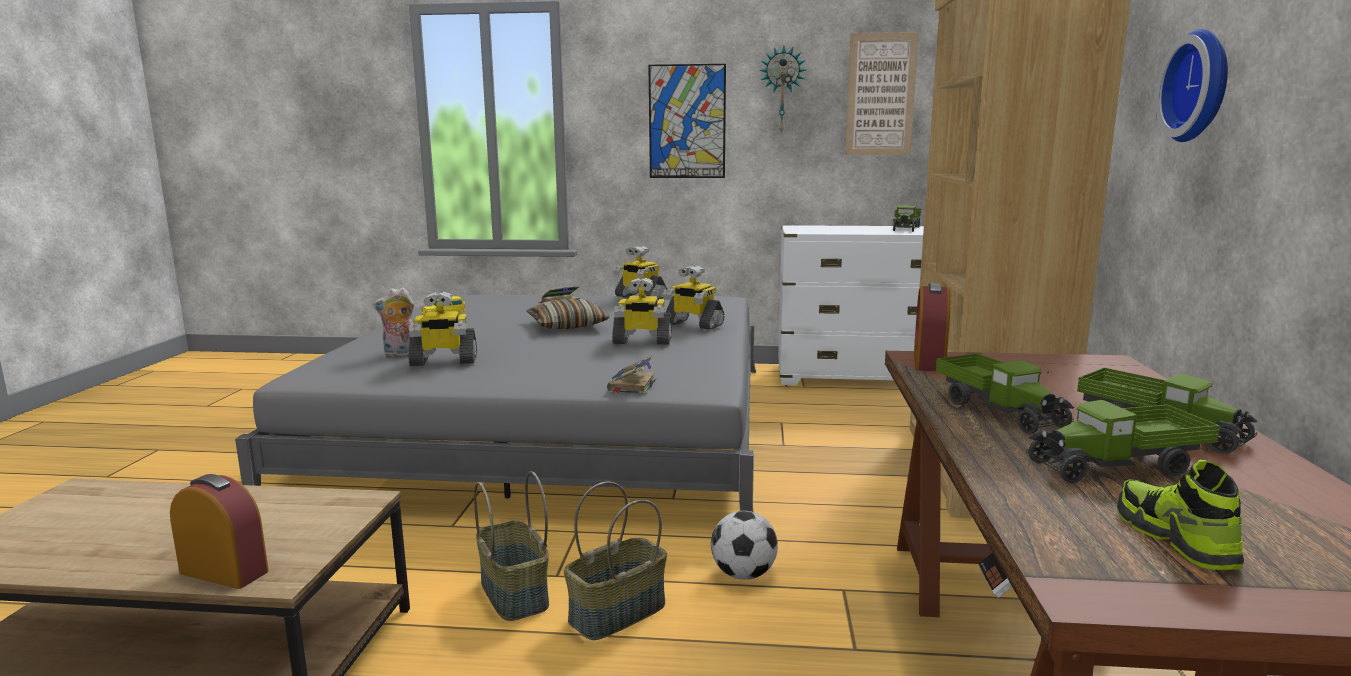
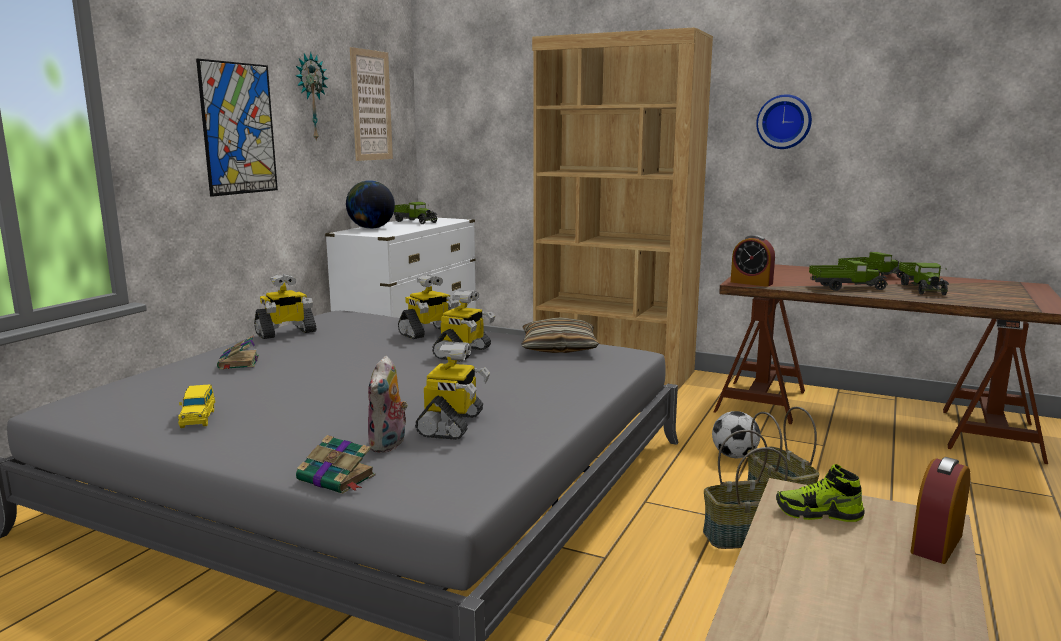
camera: 70 degrees left, 0 degrees up
(568, 326) = (365, 368): pillow -> pillow (558, 347)
(631, 386) = (607, 369): book -> book (337, 478)
(833, 227) = (371, 228): none -> globe
(1174, 538) = (996, 295): shoe -> shoe (818, 513)

